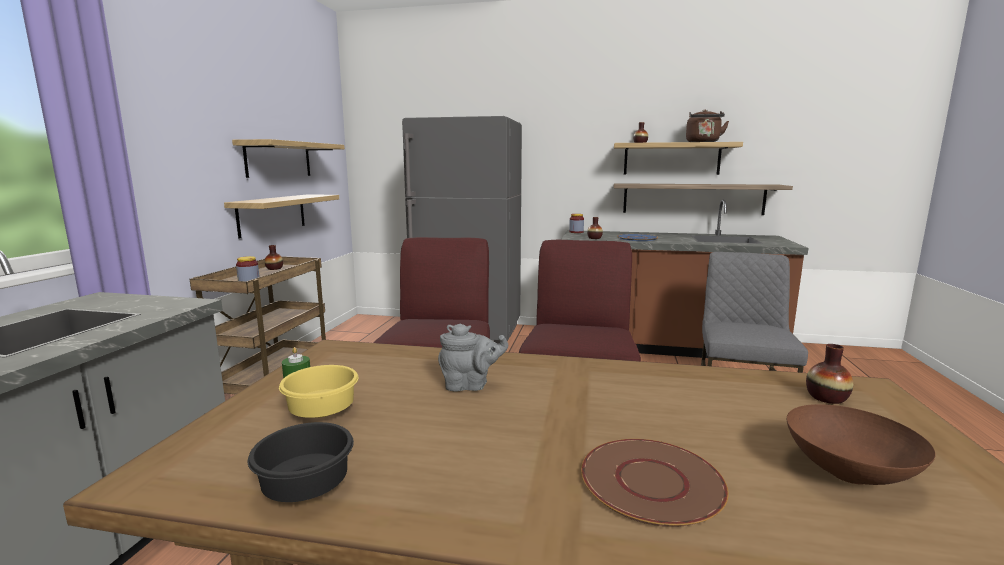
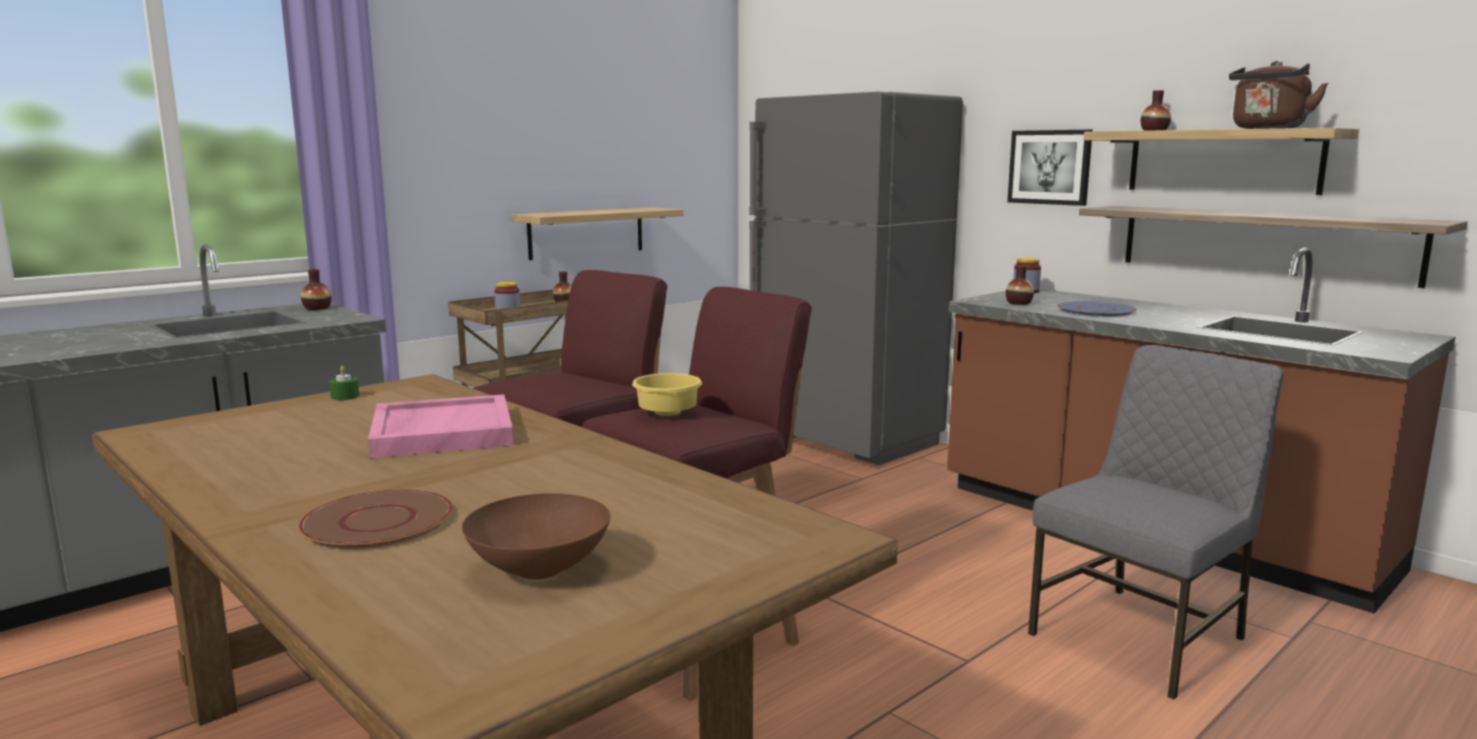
camera: 35 degrees right, 0 degrees up
(279, 159) = (605, 160): shelf -> none
(309, 488) = (195, 460): black bowl -> none
(320, 413) = (298, 423): yellow bowl -> yellow bowl (665, 414)
(470, 385) = (441, 432): grey teapot -> pink tray
(577, 163) = (1050, 167): none -> picture
(826, 397) = (737, 527): vase -> vase (317, 308)

